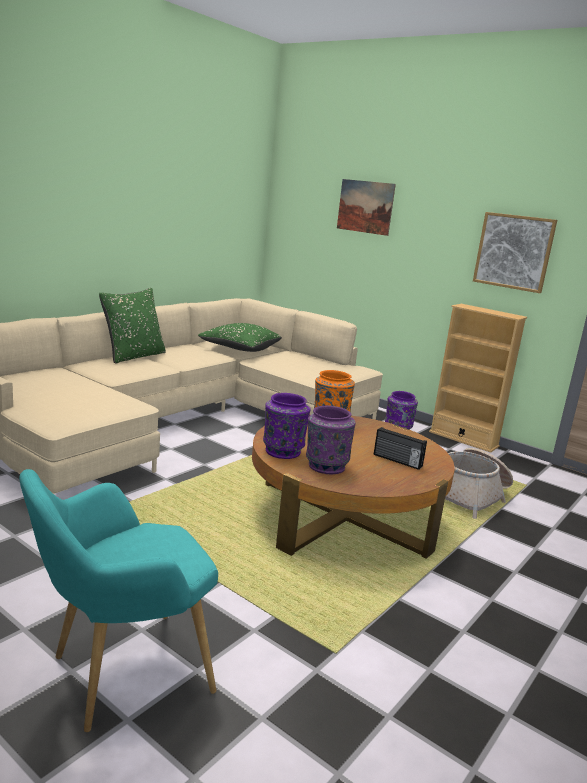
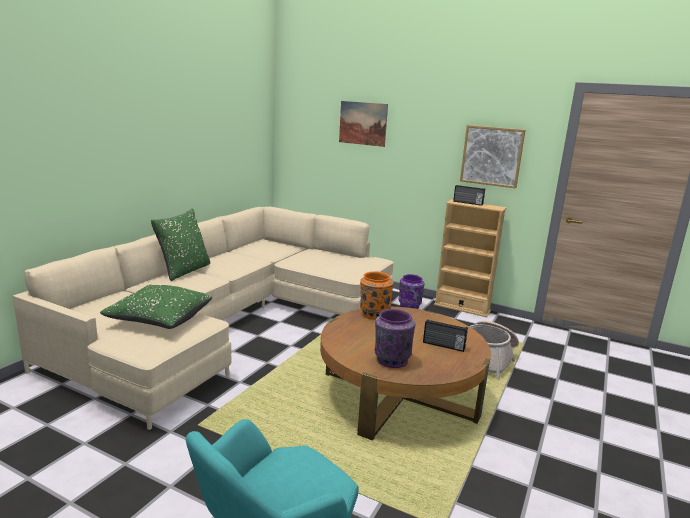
camera: 10 degrees left, 0 degrees up
(239, 348) = (270, 252): green pillow -> green pillow (159, 319)
(283, 451) = (351, 350): purple vase -> none
(479, 308) = (468, 203): none -> radio

